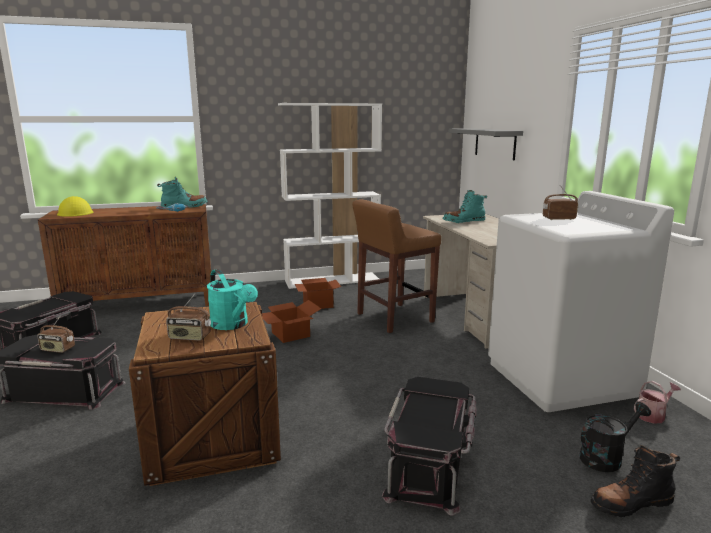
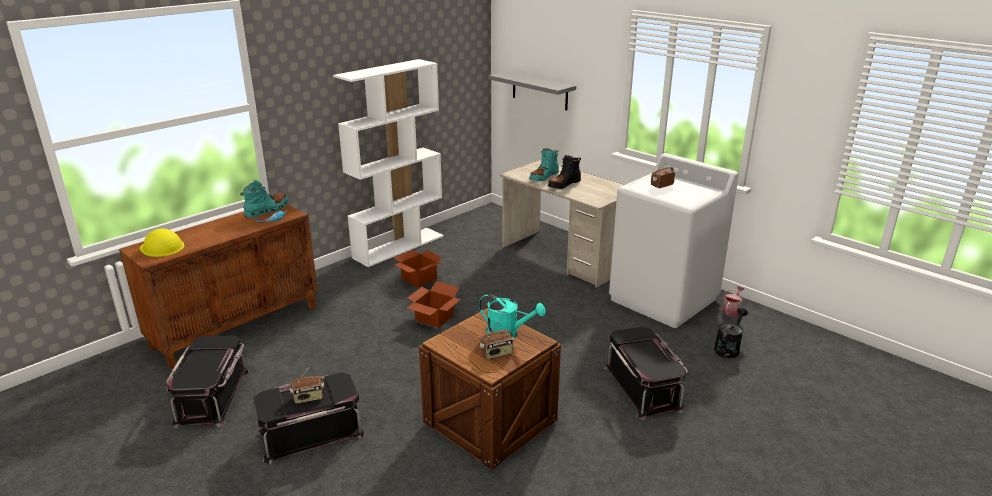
camera: 30 degrees left, 10 degrees up
(393, 318) = (500, 276): brown stool -> none
(631, 503) = (758, 371): black boot -> black boot (564, 185)

